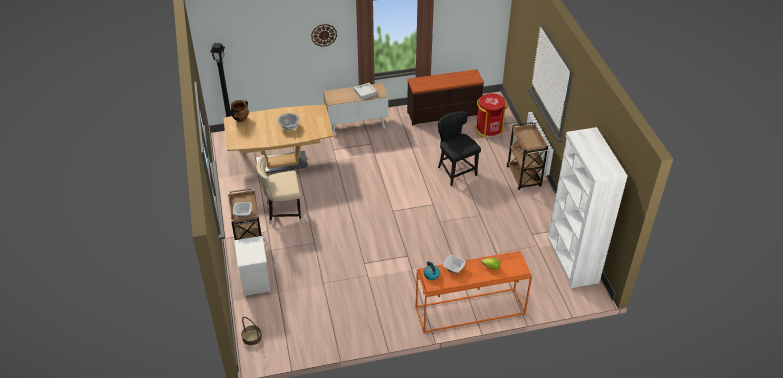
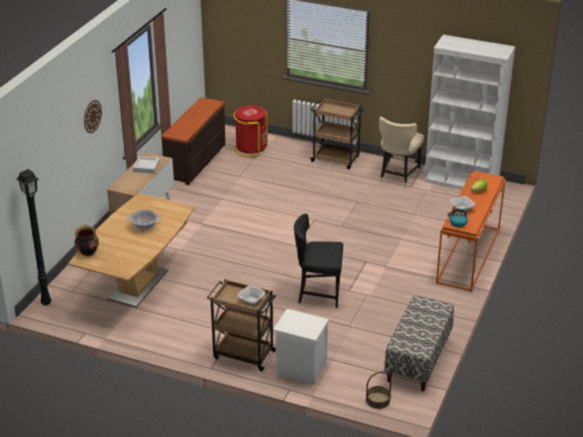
camera: 55 degrees left, 10 degrees down
(283, 213) = (218, 313): beige chair -> beige chair (397, 177)
(314, 339) = (418, 359): none -> bench
(455, 171) = (285, 189): black chair -> black chair (318, 294)

